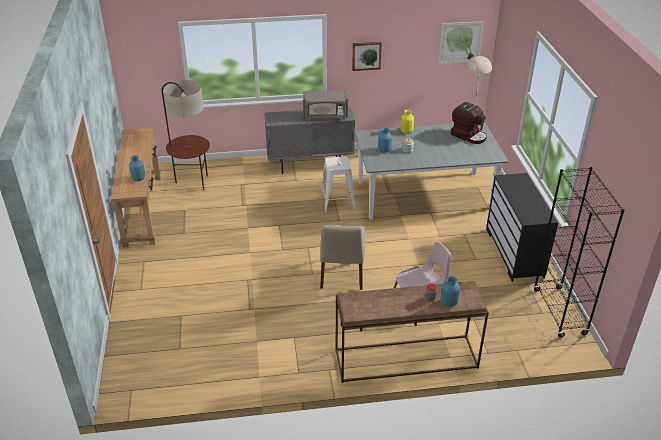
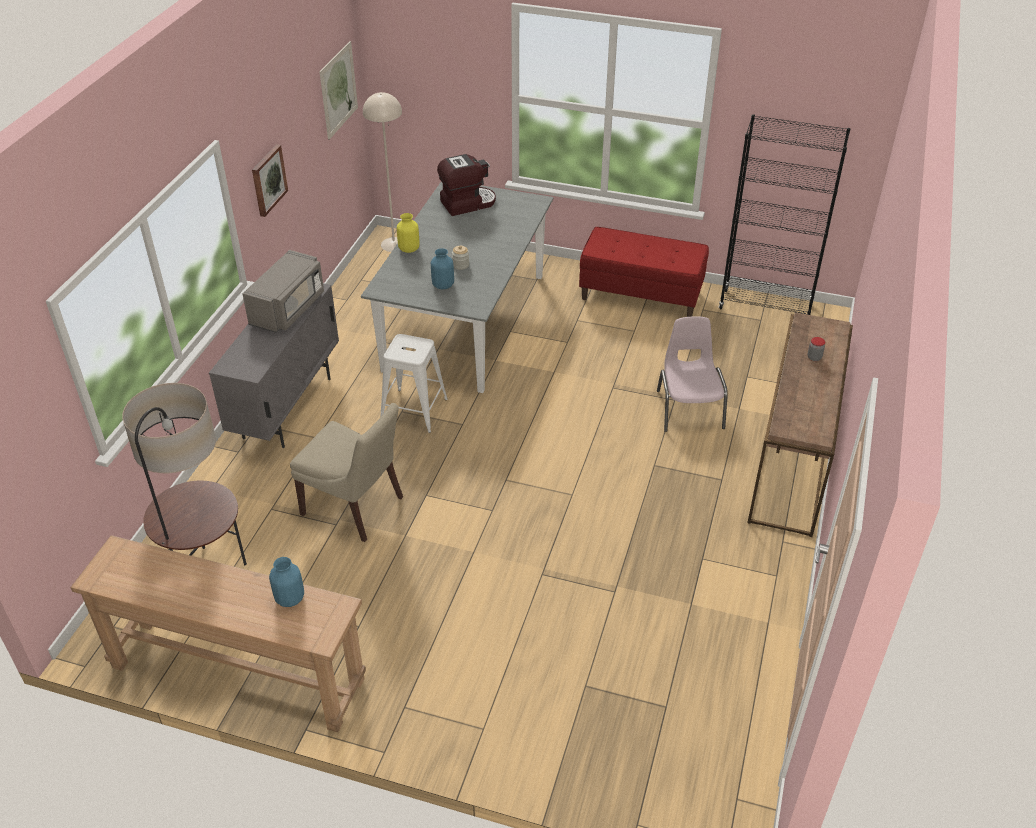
camera: 65 degrees left, 5 degrees up
(342, 275) = (594, 464): beige chair -> beige chair (355, 507)
(449, 303) = (829, 346): blue vase -> none
(515, 253) = (641, 295): black dresser -> red bench

